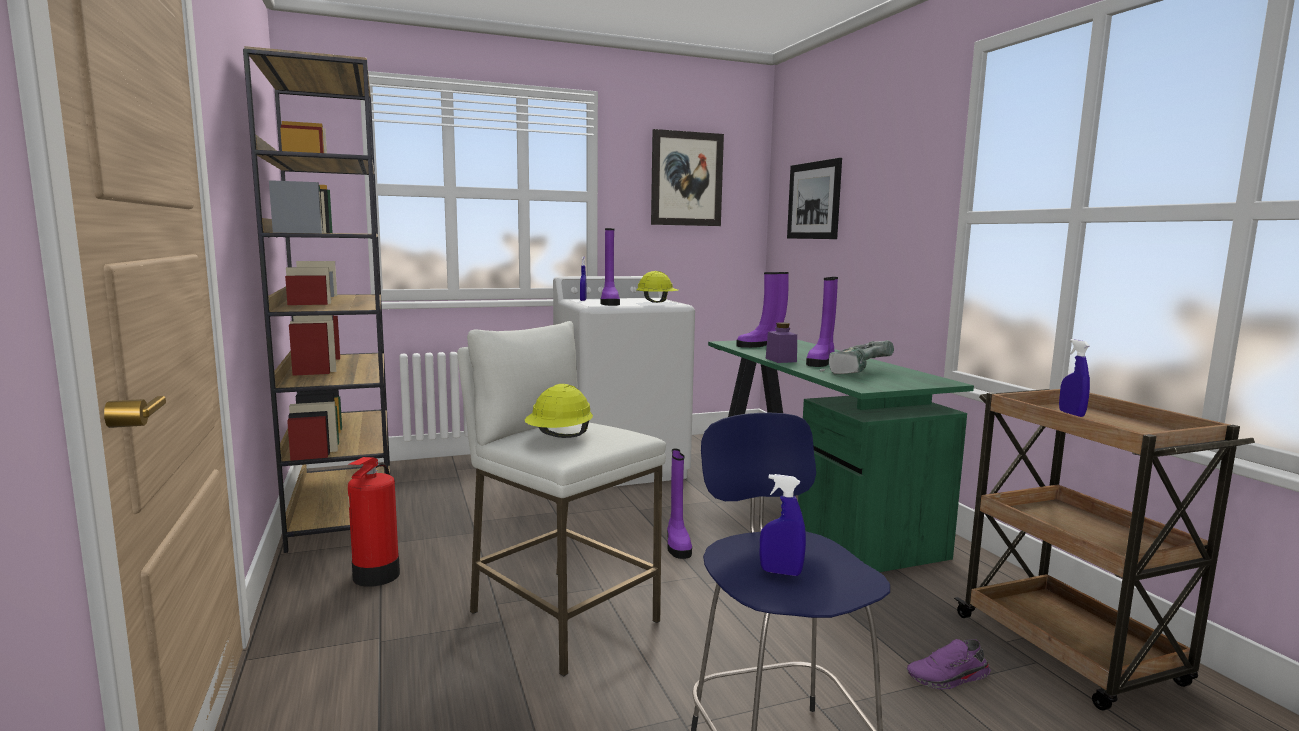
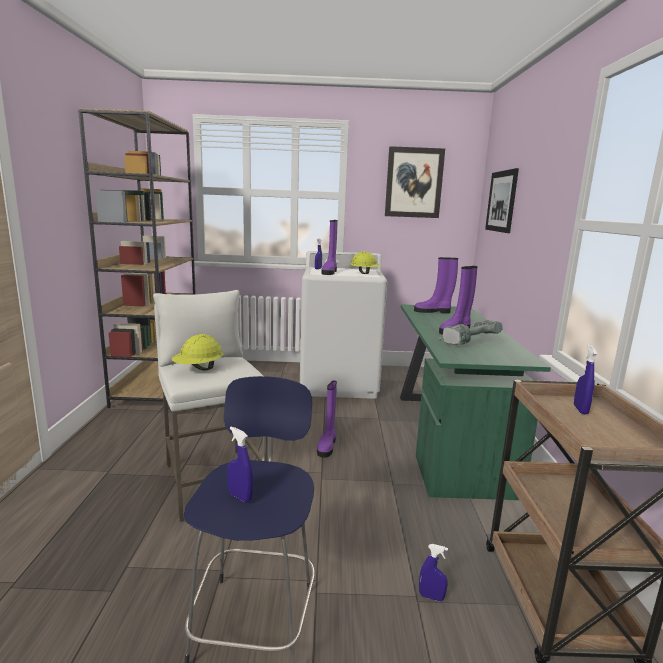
camera: 20 degrees right, 5 degrees up
(376, 576) = (138, 432): fire extinguisher -> none
(781, 360) = (426, 326): purple jar -> none
(948, 678) = (431, 597): purple shoe -> blue spray bottle

